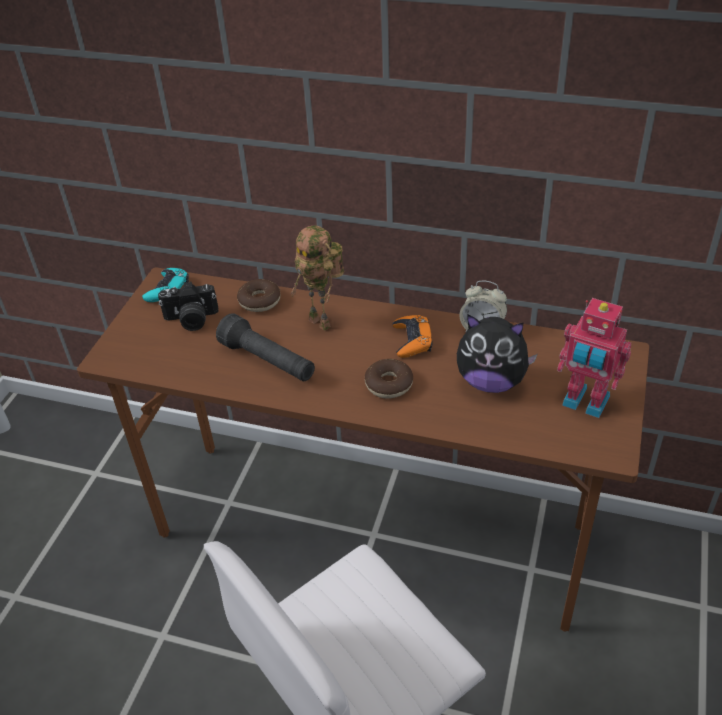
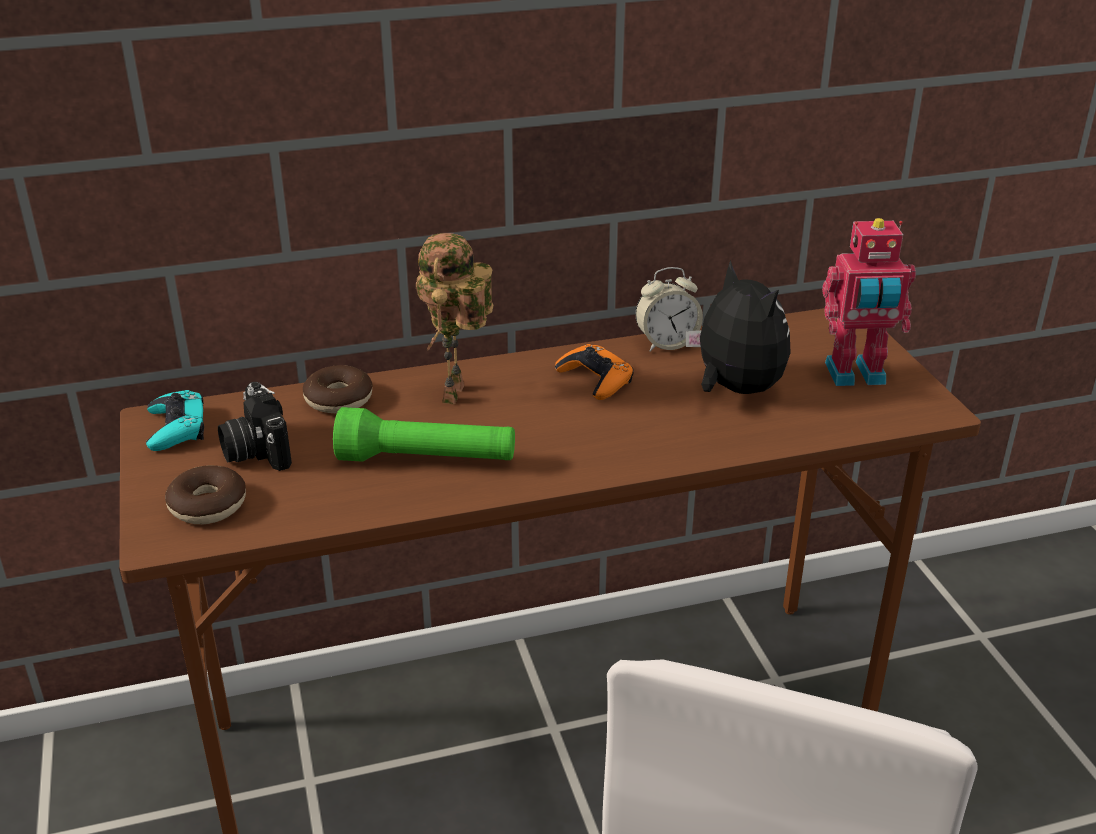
camera: 35 degrees left, 10 degrees down
(191, 320) = (255, 451): camera -> camera turned 105 degrees clockwise
(268, 361) = (427, 460): black flashlight -> green flashlight
(323, 322) = (457, 396): toy robot -> toy robot turned 90 degrees clockwise
(389, 384) = (617, 431): donut -> donut (208, 505)
(491, 381) = (734, 389): plush toy -> plush toy turned 105 degrees counterclockwise

